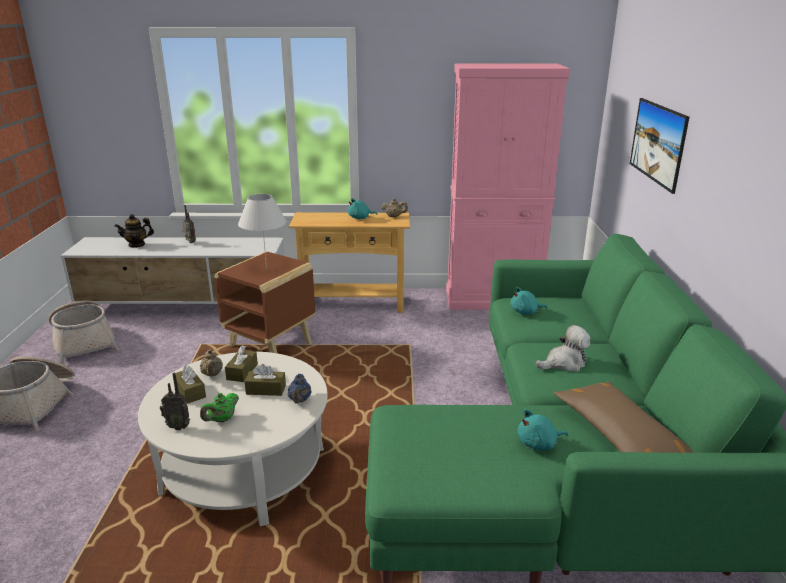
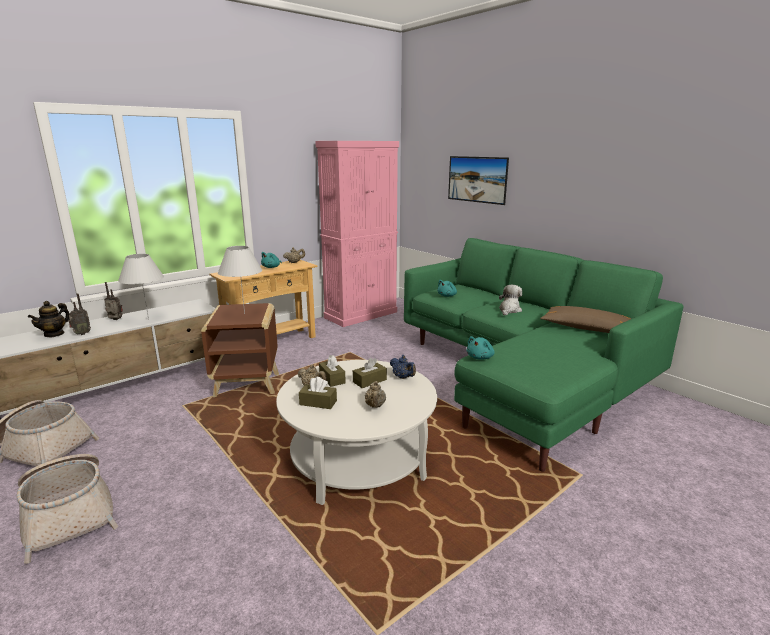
camera: 40 degrees left, 5 degrees down
(178, 426) = (353, 422): radio -> radio (81, 334)
(211, 249) = (148, 319): none -> white table lamp
(222, 420) = (375, 406): green teapot -> beige teapot
(539, 444) = (565, 342): turquoise plush toy -> turquoise plush toy (480, 357)

